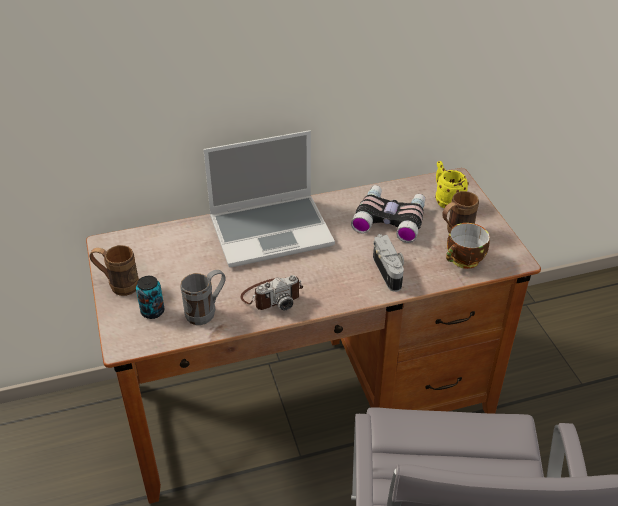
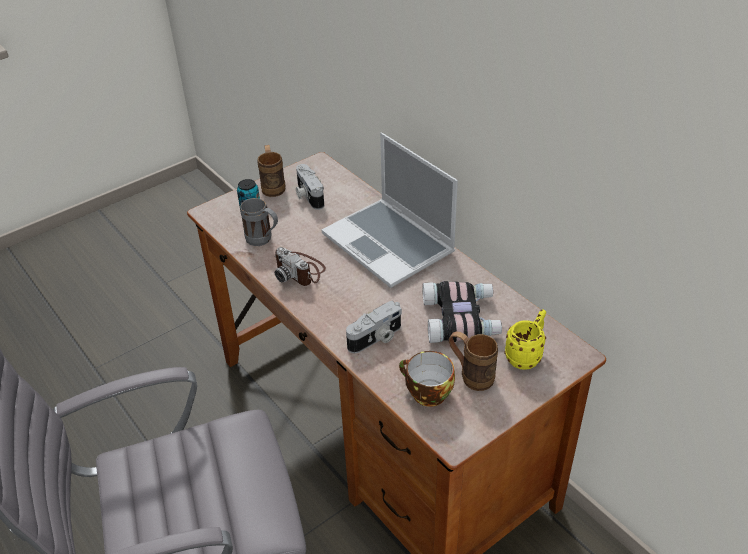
camera: 70 degrees right, 0 degrees up
(157, 264) = (308, 196): none -> camera

